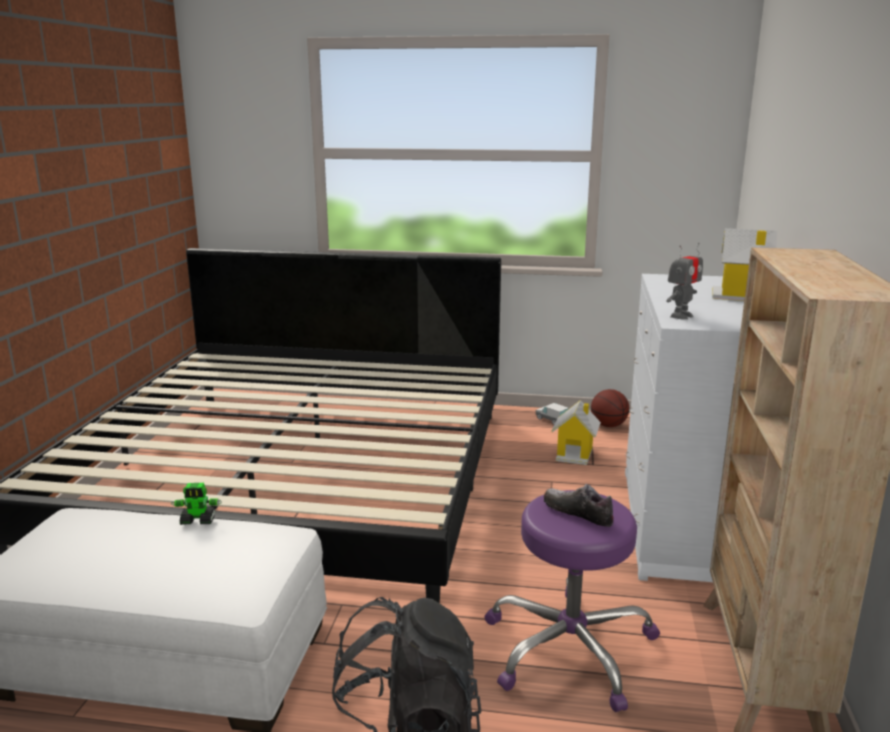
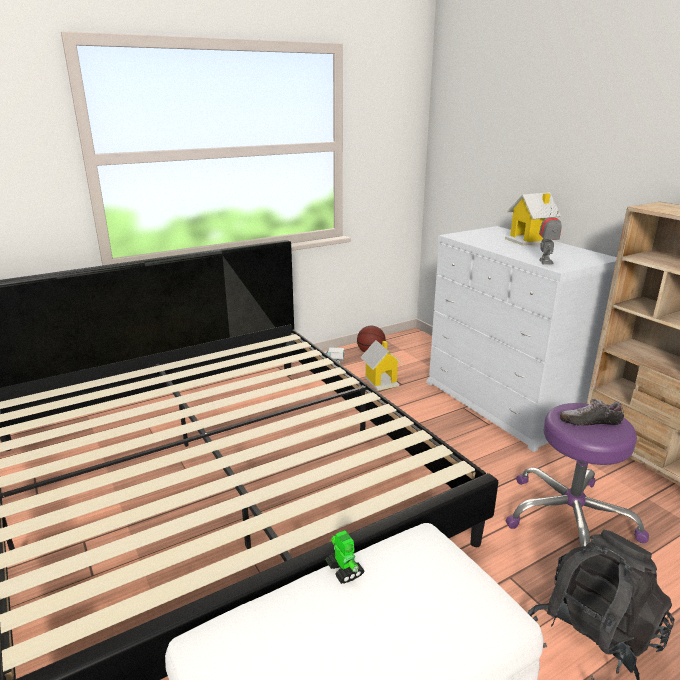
camera: 40 degrees left, 5 degrees up
(198, 520) = (344, 569): toy robot -> toy robot turned 75 degrees counterclockwise

